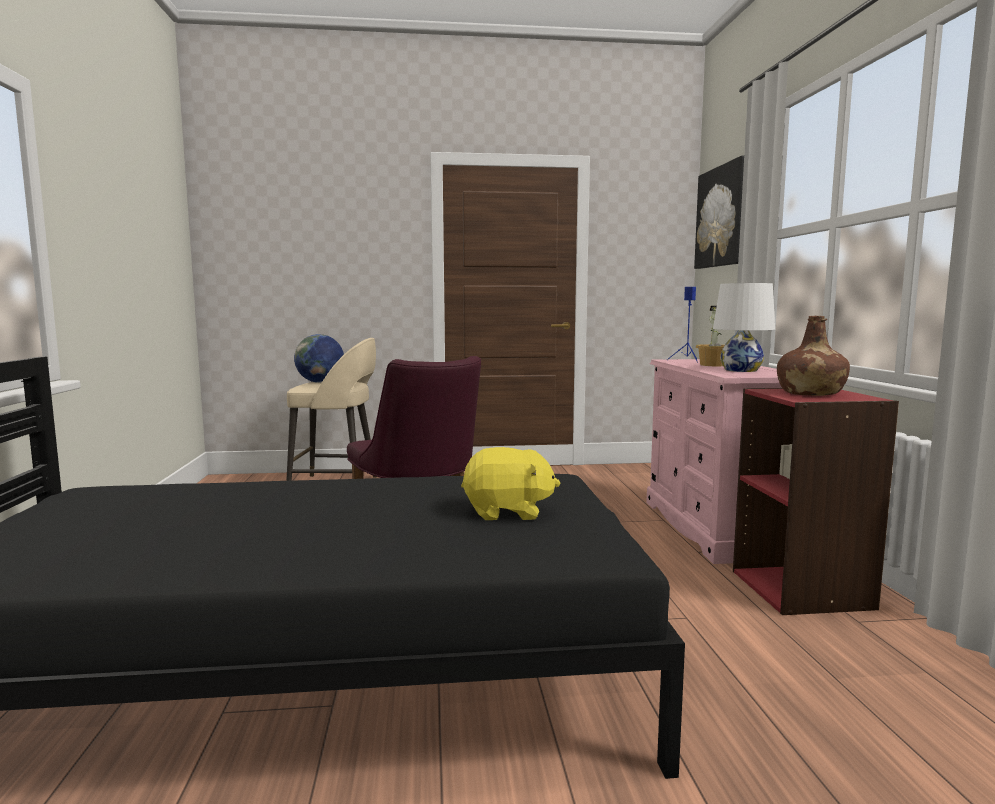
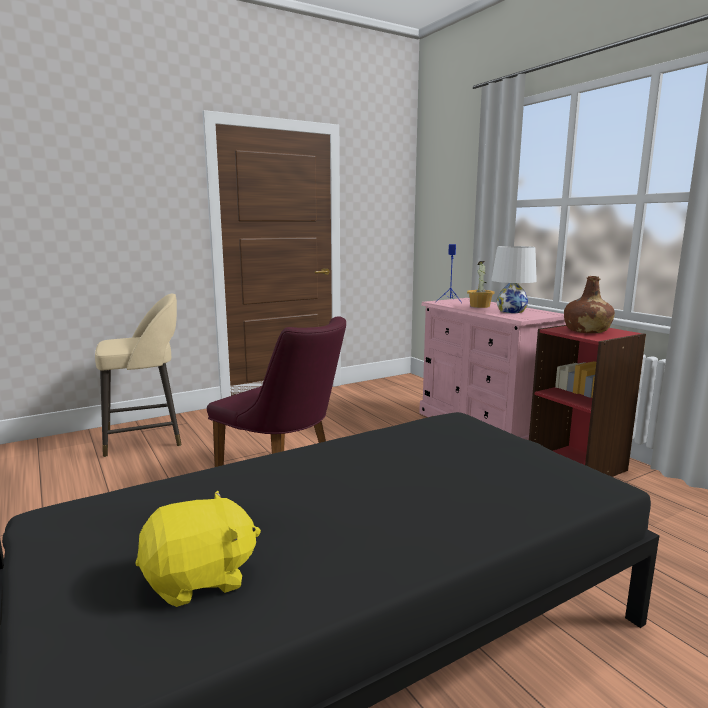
camera: 25 degrees left, 5 degrees up
(320, 382) = (122, 340): globe -> none
(508, 512) = (478, 458): yellow plush toy -> yellow plush toy (200, 579)
(722, 217) = (446, 183): picture -> none

